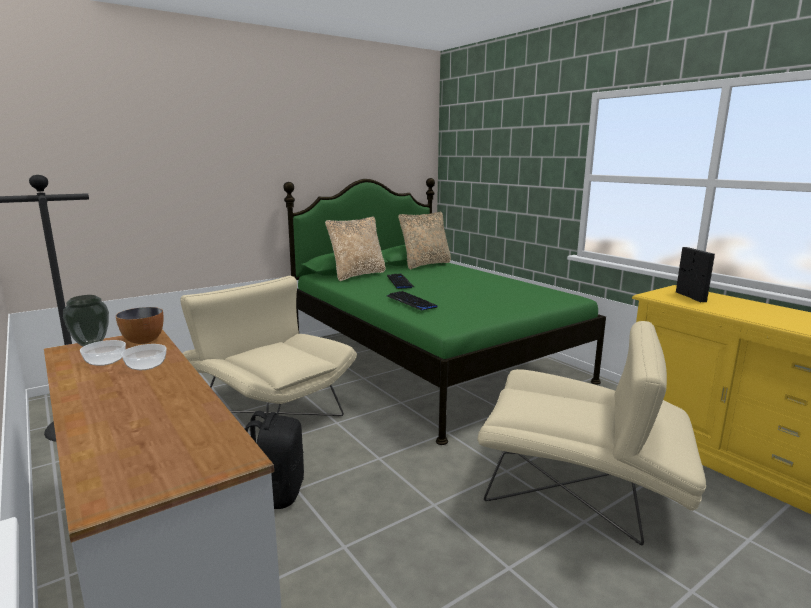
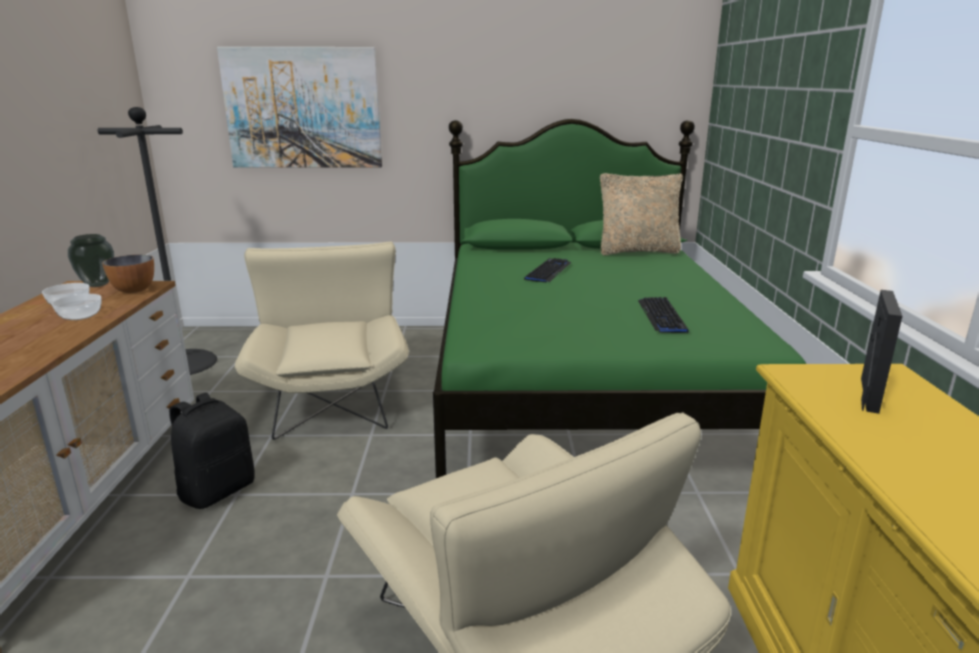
camera: 35 degrees right, 5 degrees up
(157, 175) = (303, 108): none -> picture
(358, 275) = (520, 254): beige pillow -> none
(411, 302) = (498, 301): keyboard -> keyboard (662, 316)

